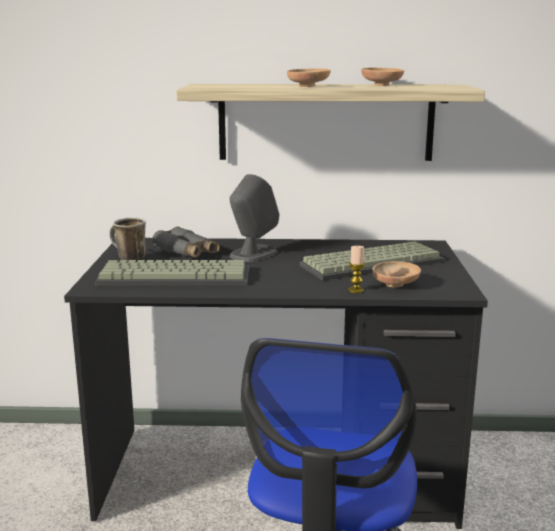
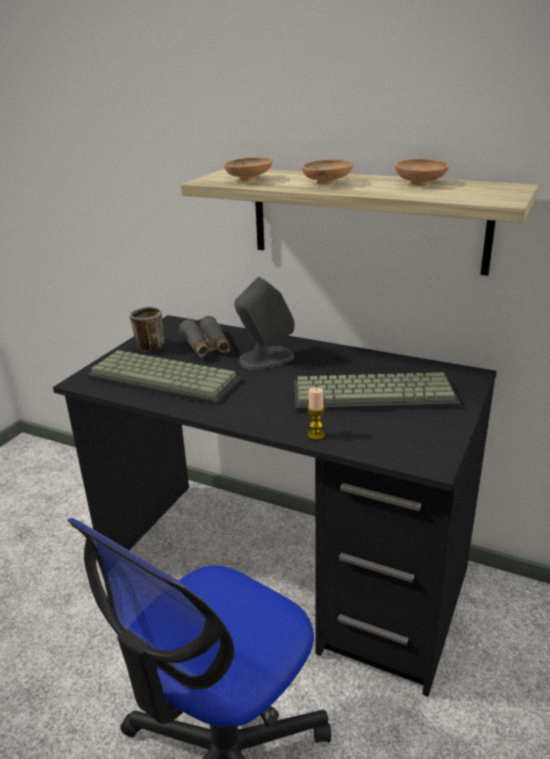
camera: 25 degrees right, 10 degrees up
(395, 285) = (367, 435): brown bowl -> brown bowl (249, 180)

